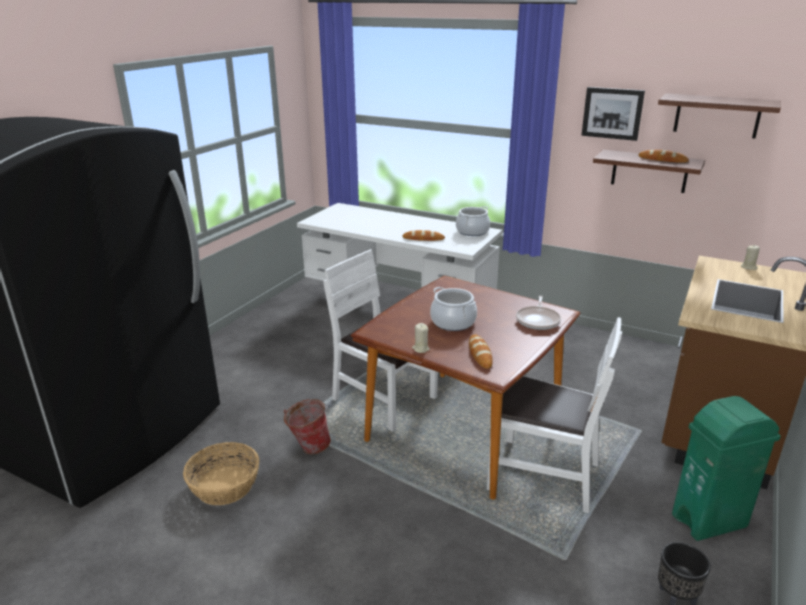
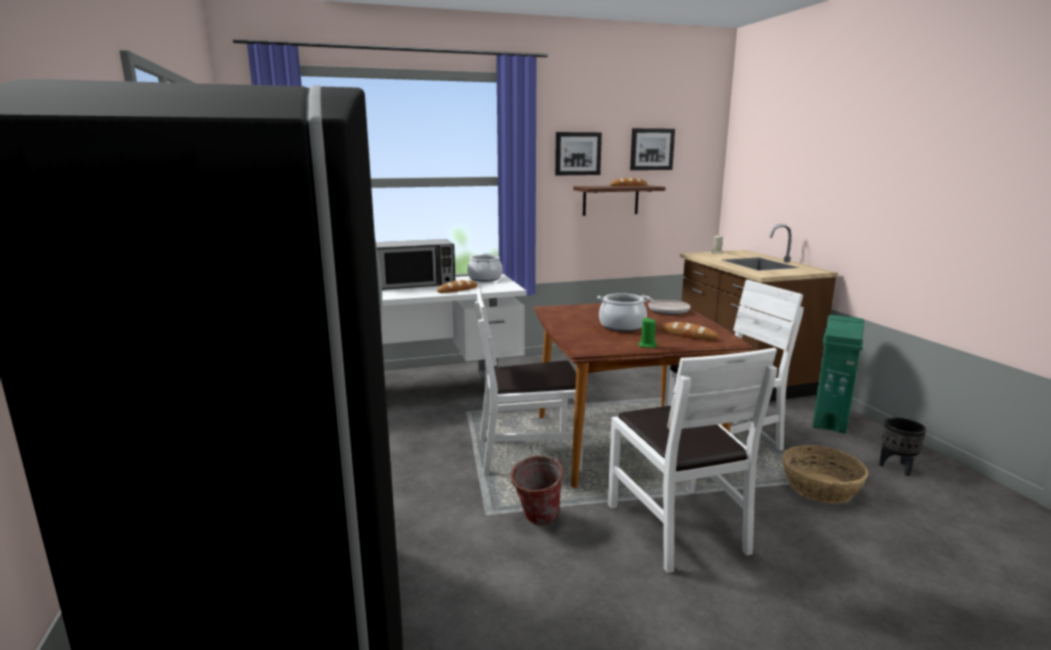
camera: 45 degrees left, 10 degrees down
(225, 486) = (523, 598): basket -> basket (821, 488)
(377, 509) = (677, 526): none -> white chair
(408, 223) = (415, 284): none -> microwave
(420, 349) = (647, 345): beige candle -> green candle
(717, 115) = (651, 149): shelf -> picture

